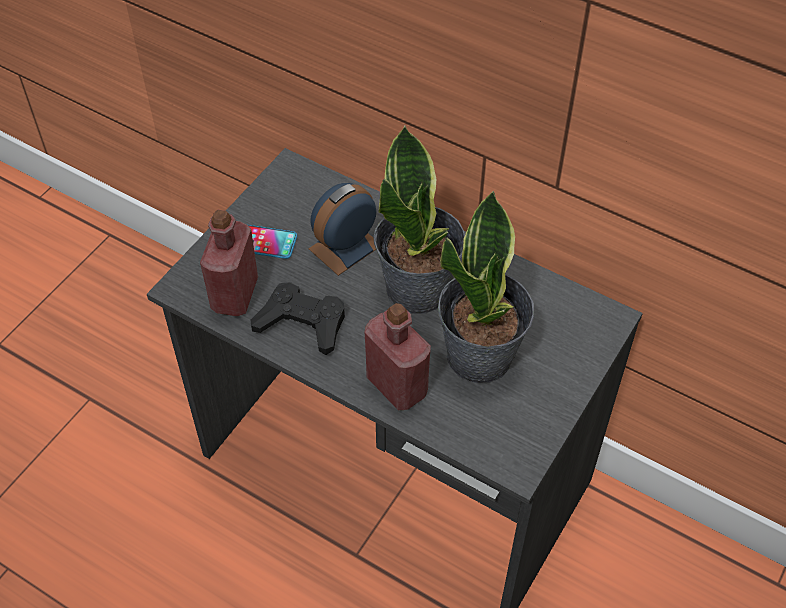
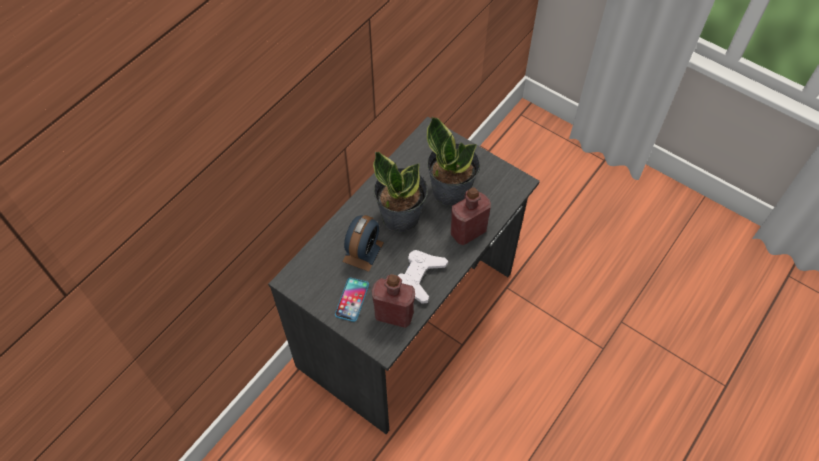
camera: 85 degrees left, 5 degrees up
(302, 323) = (420, 277): black game controller -> white game controller
(345, 247) = (363, 252): alarm clock -> alarm clock turned 120 degrees counterclockwise

